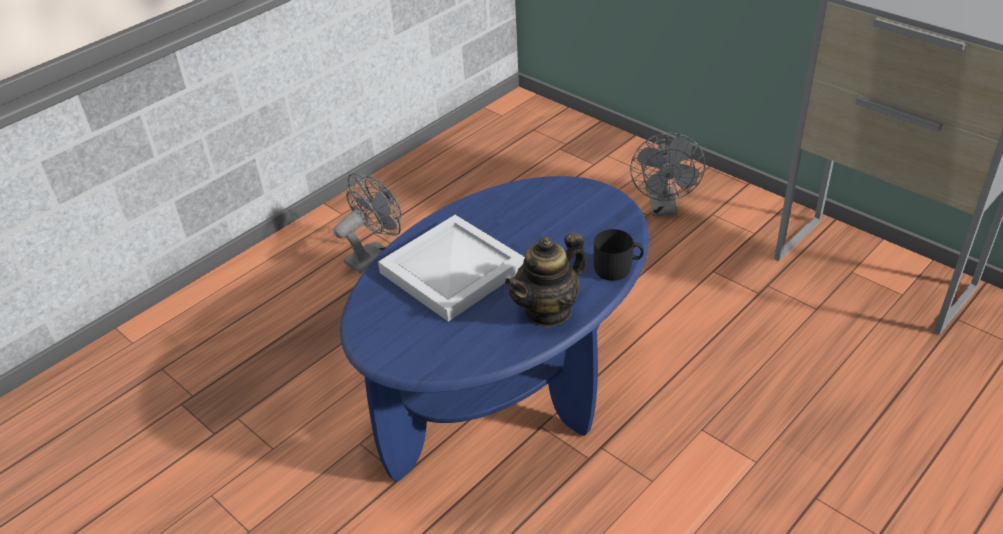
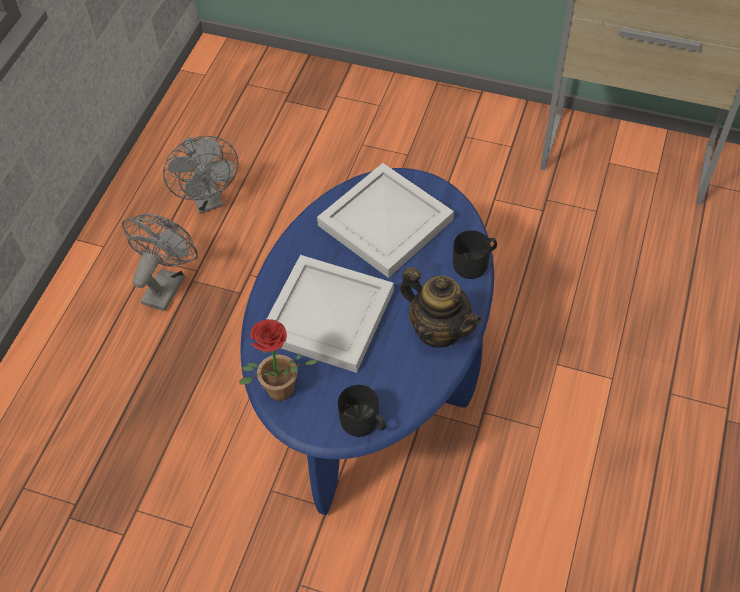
camera: 25 degrees left, 15 degrees up
(366, 317) = (278, 394): none -> potted plant
(427, 363) = (363, 424): none -> black mug
(548, 311) = (439, 329): teapot -> teapot turned 75 degrees counterclockwise
(552, 217) = (385, 224): none -> white tray
(664, 208) = (419, 143): grey fan -> grey fan (208, 200)

